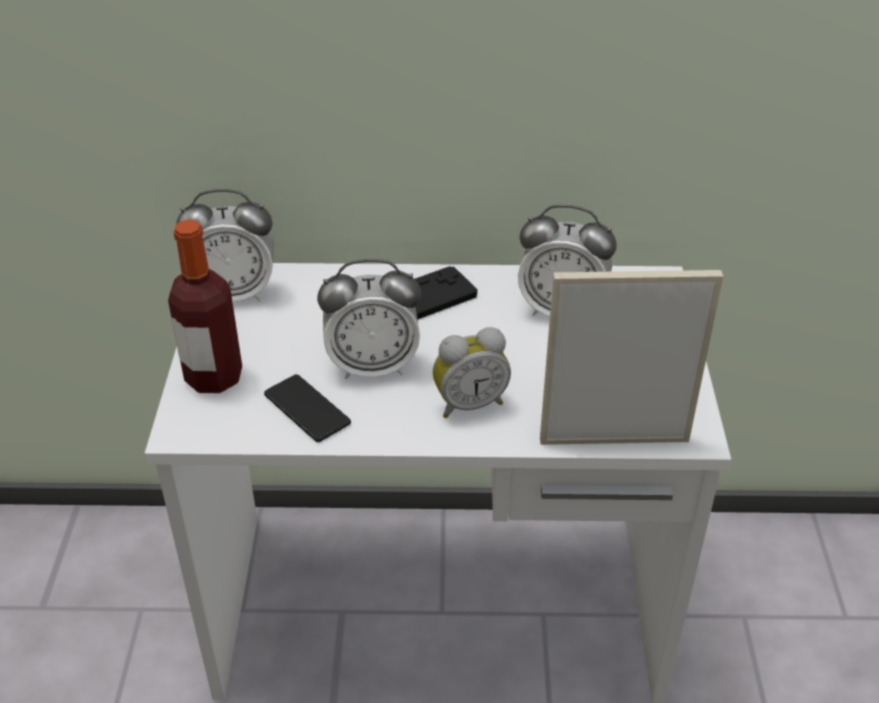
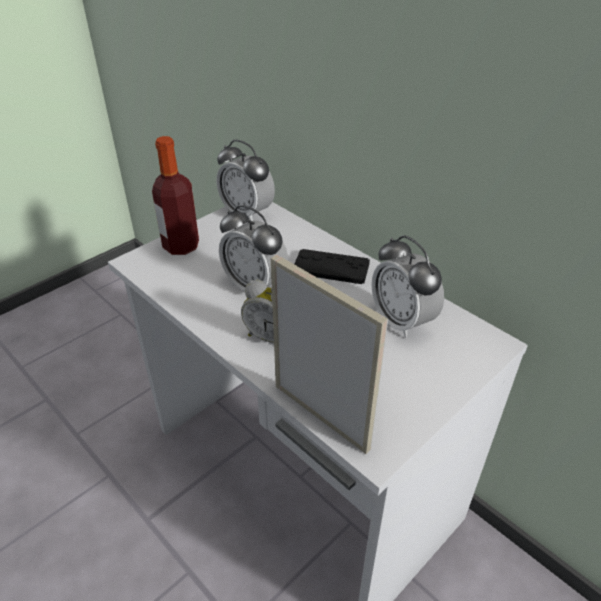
camera: 45 degrees right, 0 degrees up
(307, 409) = (195, 286): phone -> none

